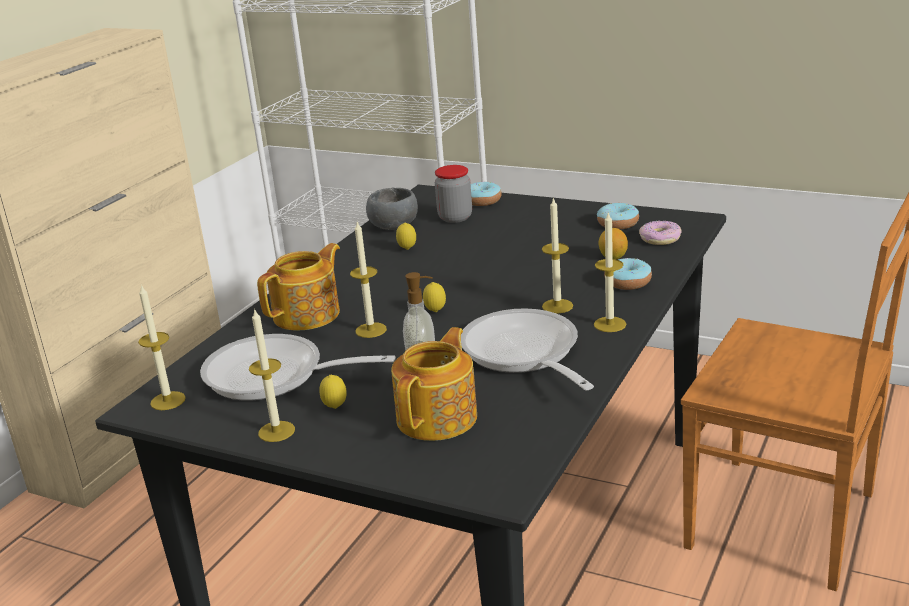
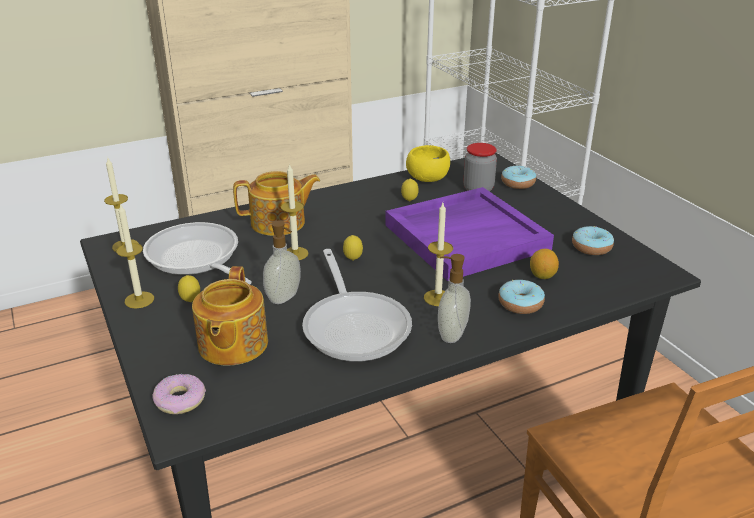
camera: 35 degrees right, 5 degrees up
(395, 226) = (428, 179): grey bowl -> yellow bowl
(439, 417) = (231, 345): teapot -> teapot turned 120 degrees clockwise
(506, 255) = (466, 236): none -> purple tray
(524, 354) = (355, 326): frying pan -> frying pan turned 150 degrees clockwise
(610, 324) = (451, 334): candle -> soap dispenser
(660, 239) = (606, 277): donut -> donut (180, 400)

